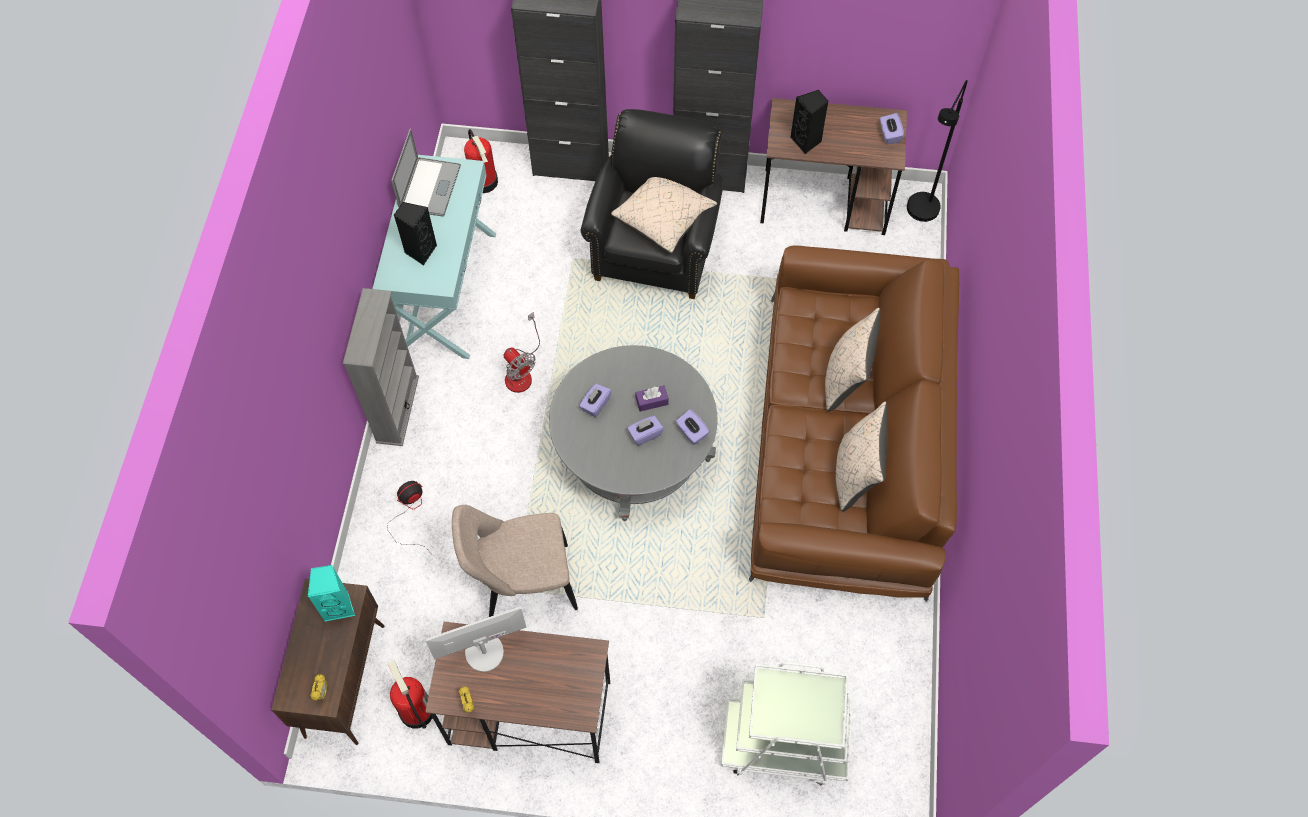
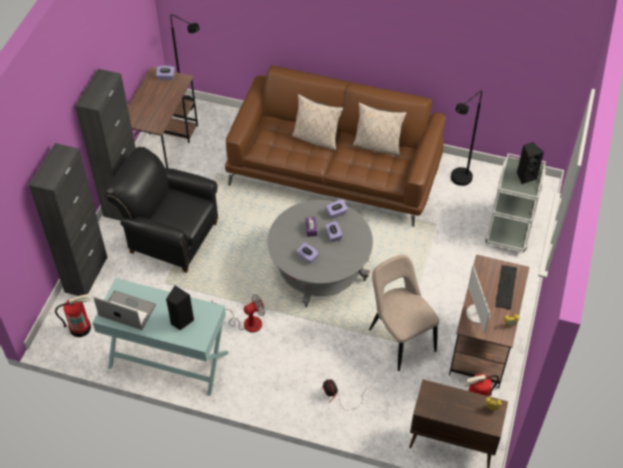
camera: 80 degrees left, 10 degrees down
(339, 606) = (434, 395): turquoise speaker -> none
(397, 409) = (258, 398): grey bookcase -> none
(523, 585) = (400, 338): beige chair -> beige chair turned 150 degrees clockwise
(544, 696) = (507, 287): none -> keyboard
(664, 218) = (178, 203): beige pillow -> none
(807, 141) = (157, 114): black speaker -> black speaker (525, 176)
(870, 645) = (458, 181): none -> black floor lamp

